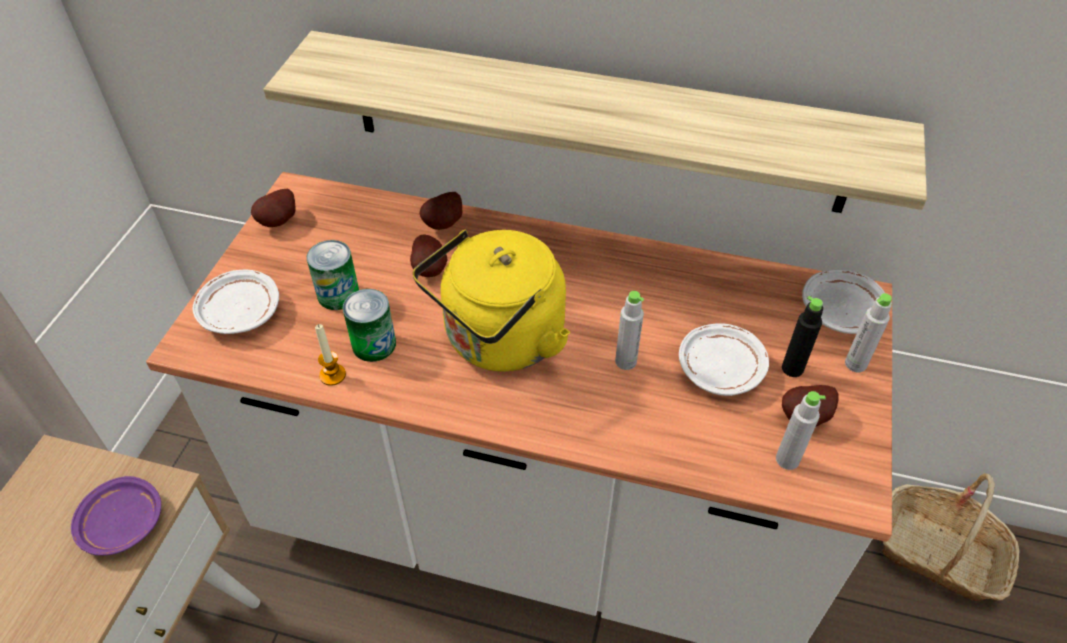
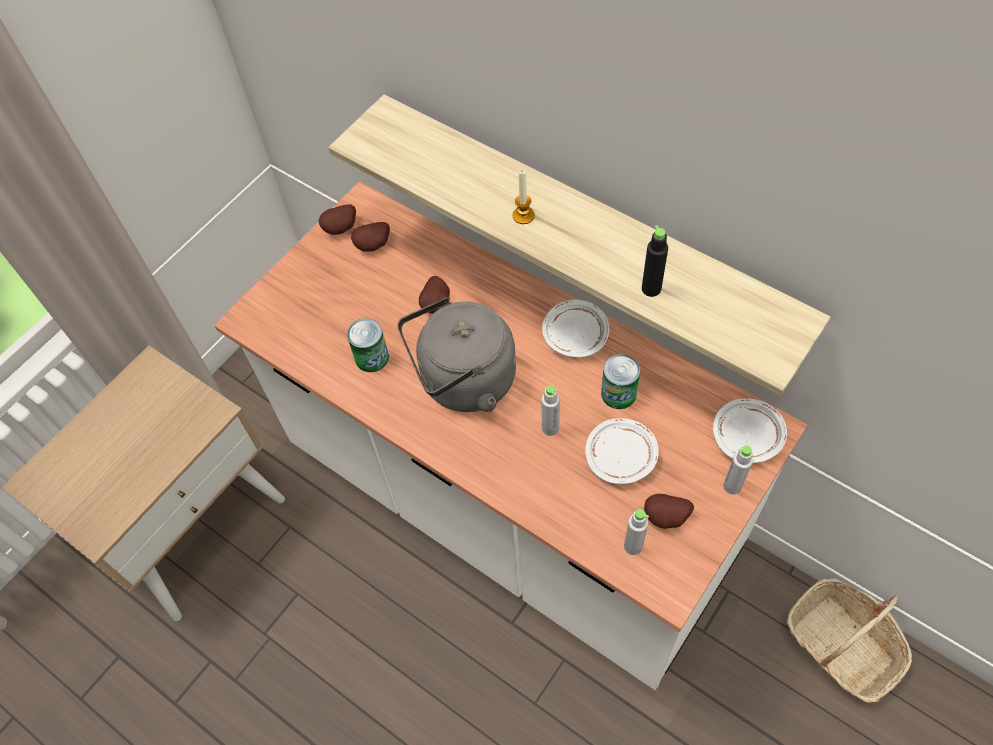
camera: 25 degrees right, 10 degrees up
(123, 524) = (182, 430): purple plate -> none
(240, 312) = (288, 302): white plate -> white plate (575, 335)
(332, 375) = (334, 374): candle -> candle (523, 215)
(338, 294) = (361, 307): can -> can (618, 393)
(445, 224) = (464, 265): potato -> potato (374, 246)
(499, 341) = (463, 382): yellow kettle -> grey kettle
(792, 368) = (678, 474): black bottle -> black bottle (651, 289)

